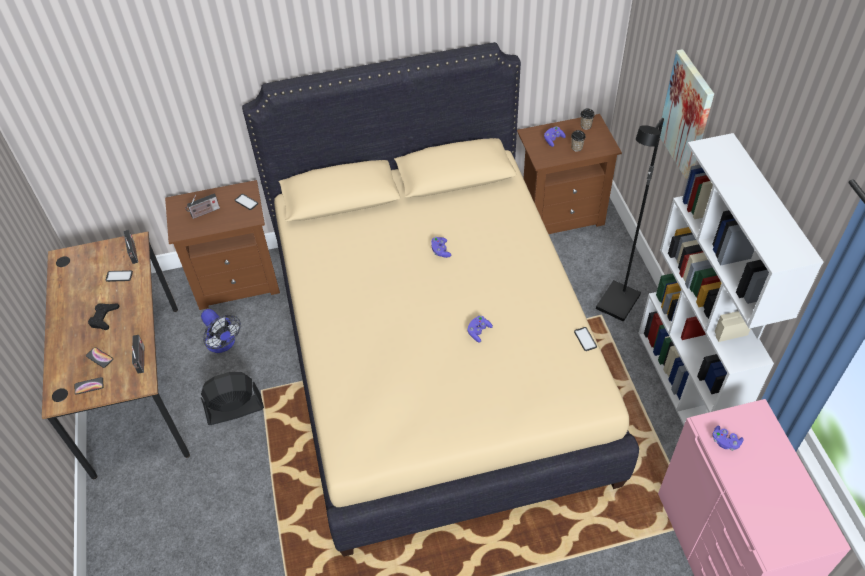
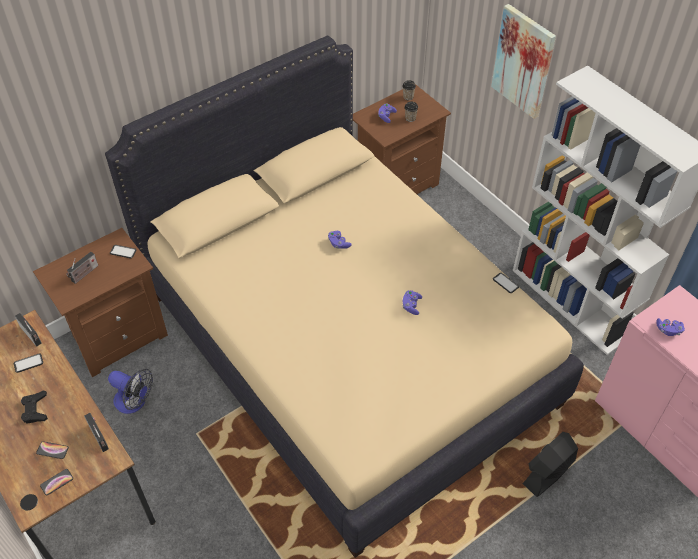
camera: 25 degrees left, 0 degrees up
(234, 409) = (178, 461): black fan -> black fan (548, 472)
(618, 303) = (483, 249): black floor lamp -> none

